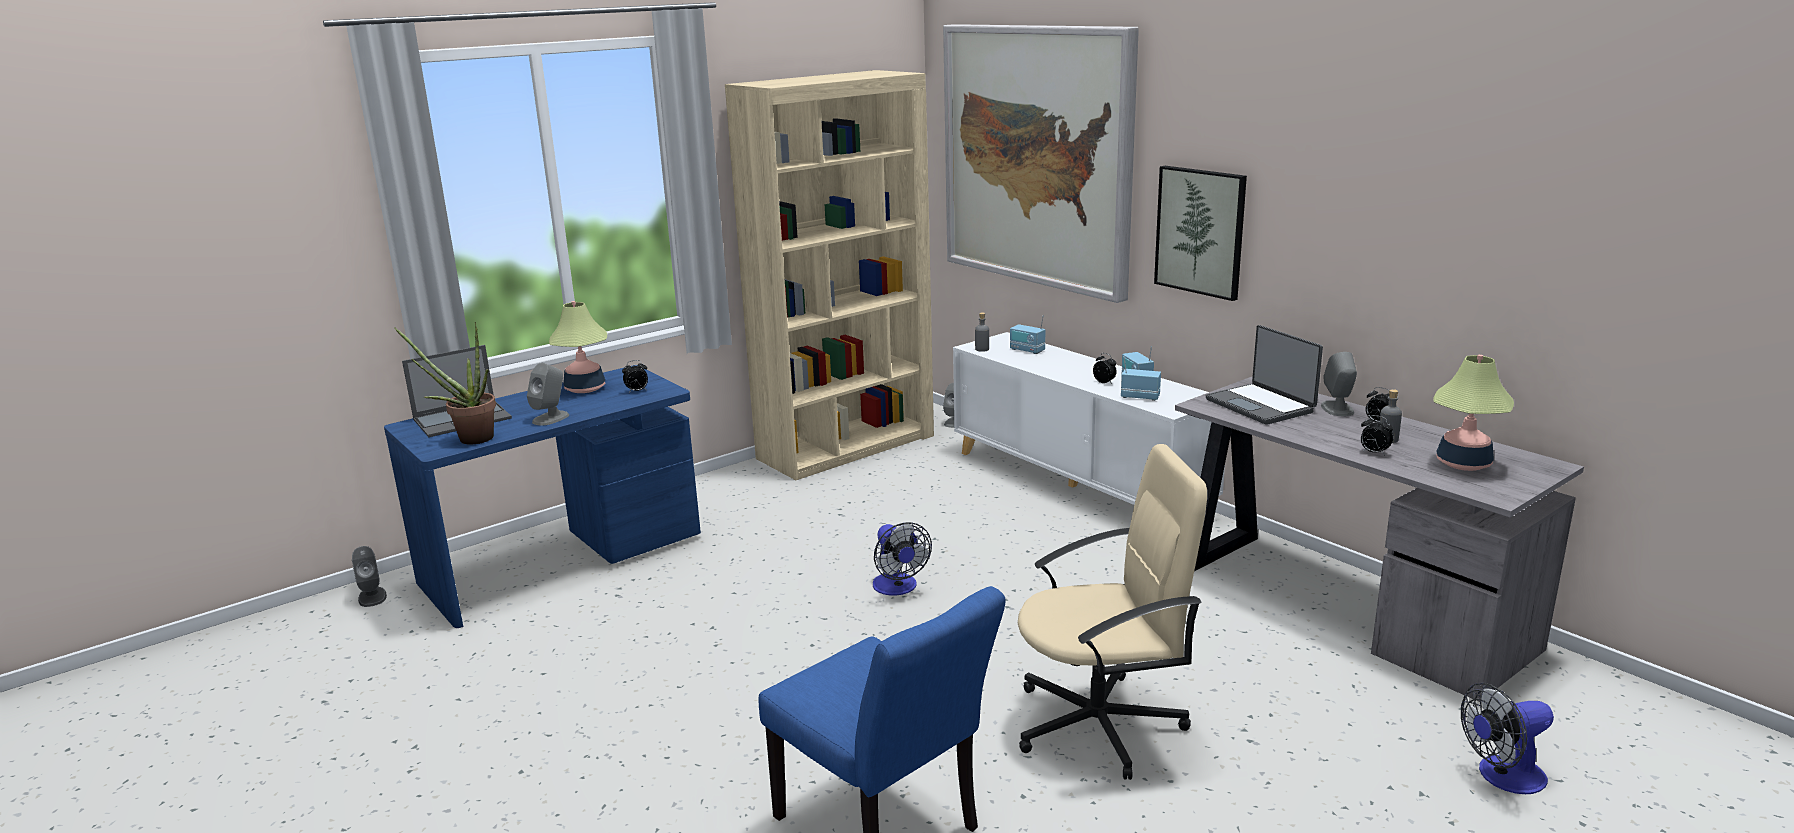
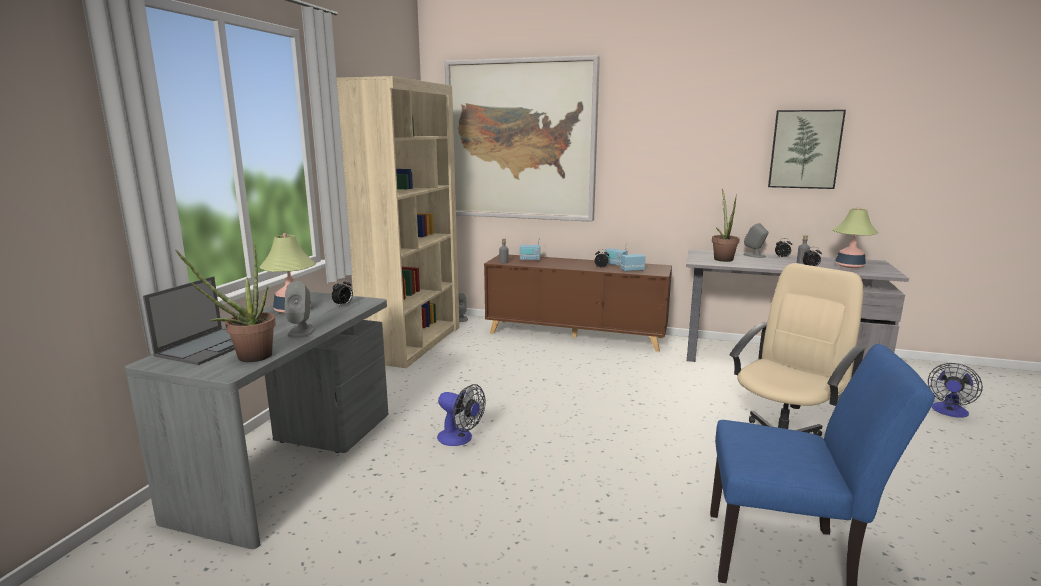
camera: 35 degrees left, 5 degrees down
(372, 597) = (117, 554): grey speaker -> none
(564, 560) = (292, 463): blue desk -> grey desk
(898, 588) = (565, 411): fan -> fan (460, 439)
(1078, 484) = (576, 335): white cabinet -> brown cabinet
(1200, 231) = (646, 172): picture -> picture (805, 149)
(1261, 405) = (722, 258): laptop -> potted plant

